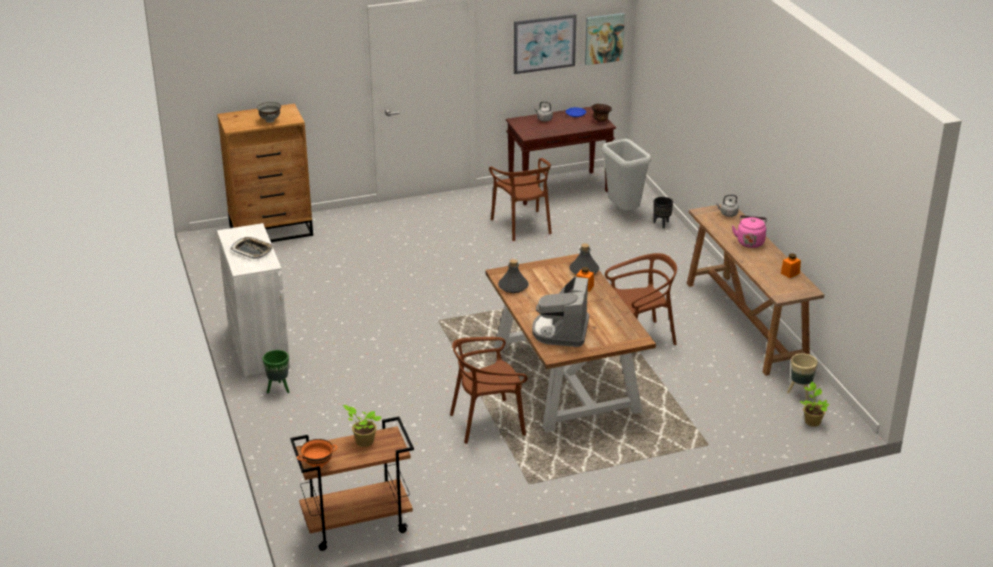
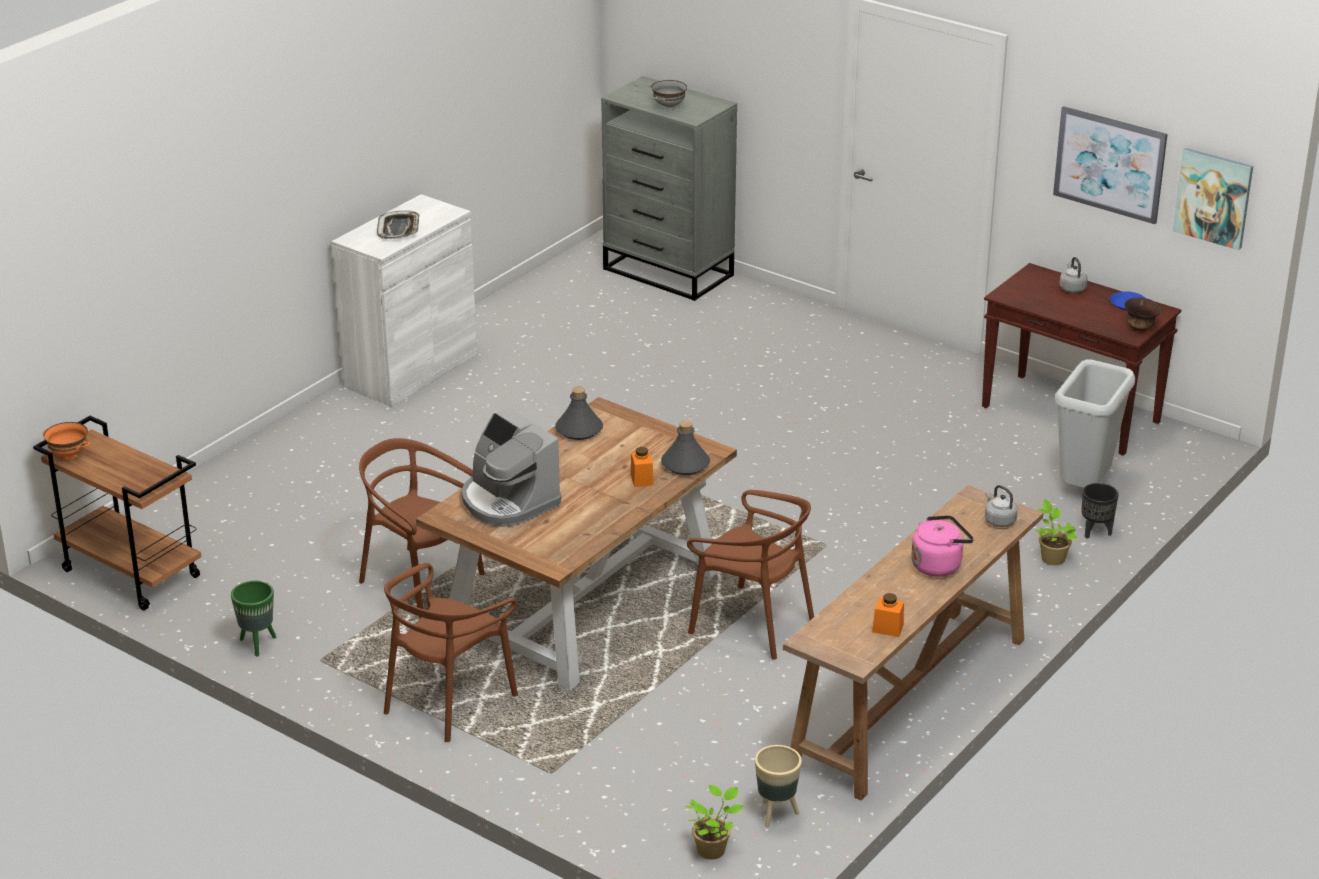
camera: 55 degrees right, 0 degrees up
(272, 231) = (669, 273): brown dresser -> grey dresser
(278, 389) = (340, 418): green planter -> green planter (257, 644)
(363, 441) = (139, 465): potted plant -> potted plant (1052, 558)
(522, 225) = (926, 427): brown chair -> brown chair (448, 701)
(561, 331) = (508, 501): coffee machine -> coffee machine turned 105 degrees counterclockwise

